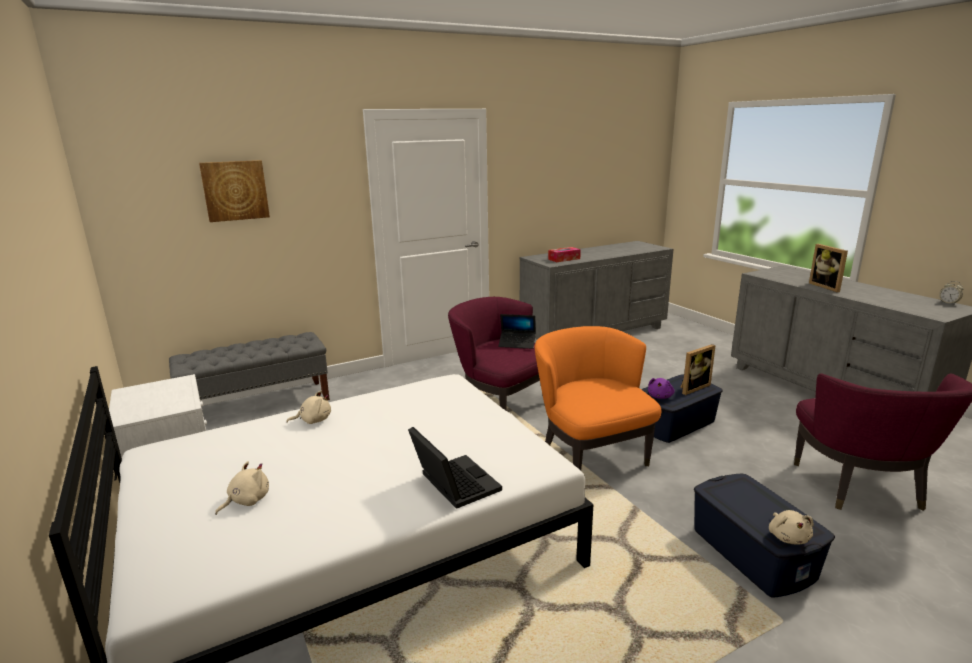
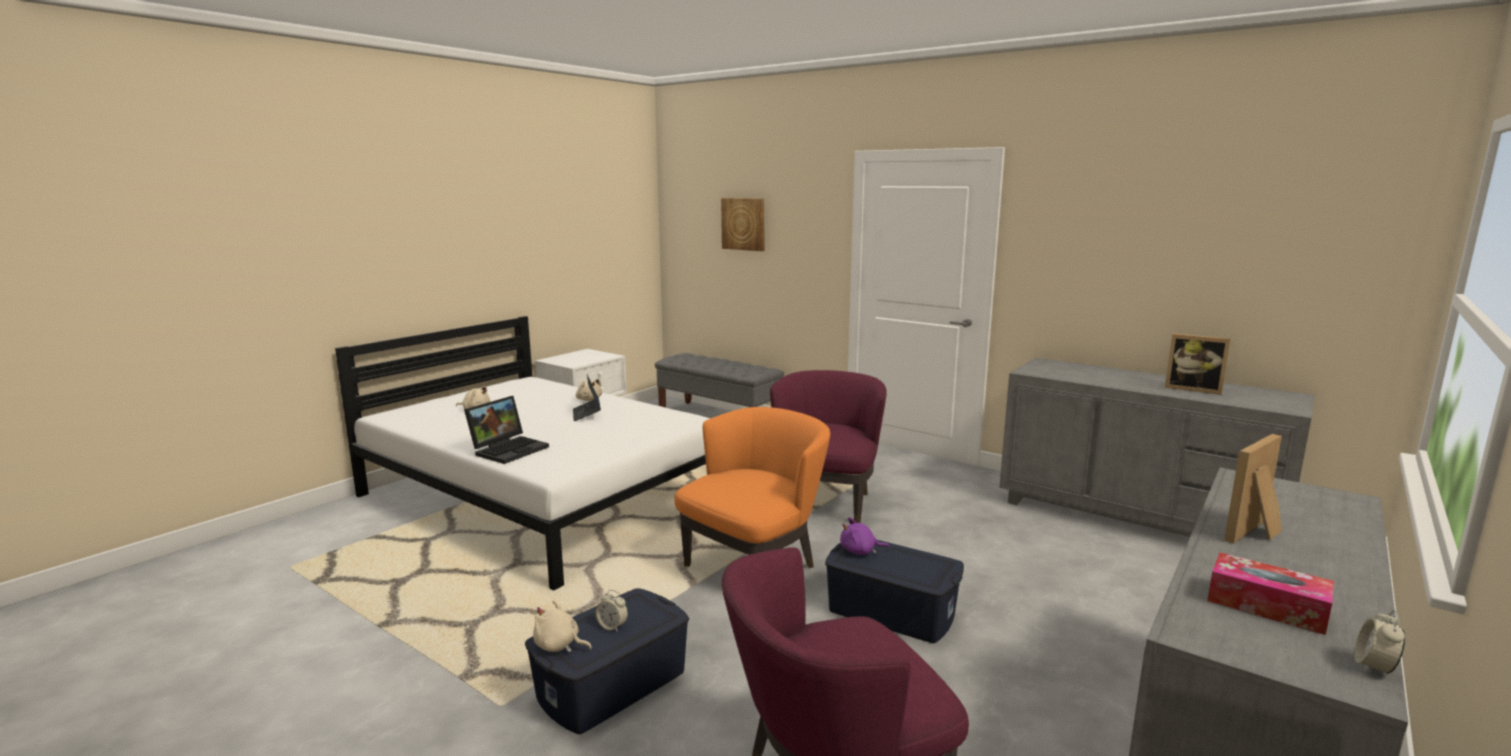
camera: 65 degrees right, 5 degrees down
(517, 344) = (845, 434): laptop -> laptop (587, 414)
(564, 259) = (1069, 373): tissue box -> tissue box (1266, 606)
(692, 387) = (916, 570): picture frame -> picture frame (1193, 389)
(758, 507) = (612, 627): none -> alarm clock
(788, 537) = (559, 646): beige plush toy -> beige plush toy turned 45 degrees clockwise

